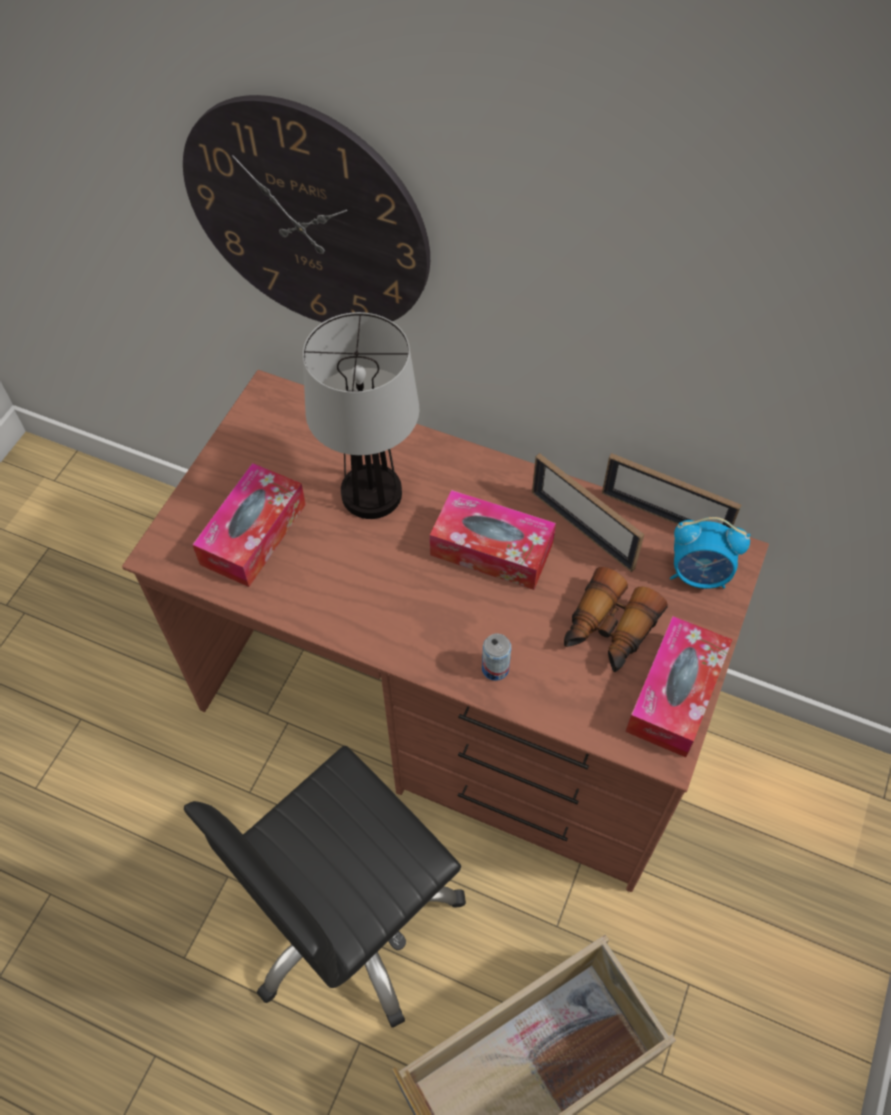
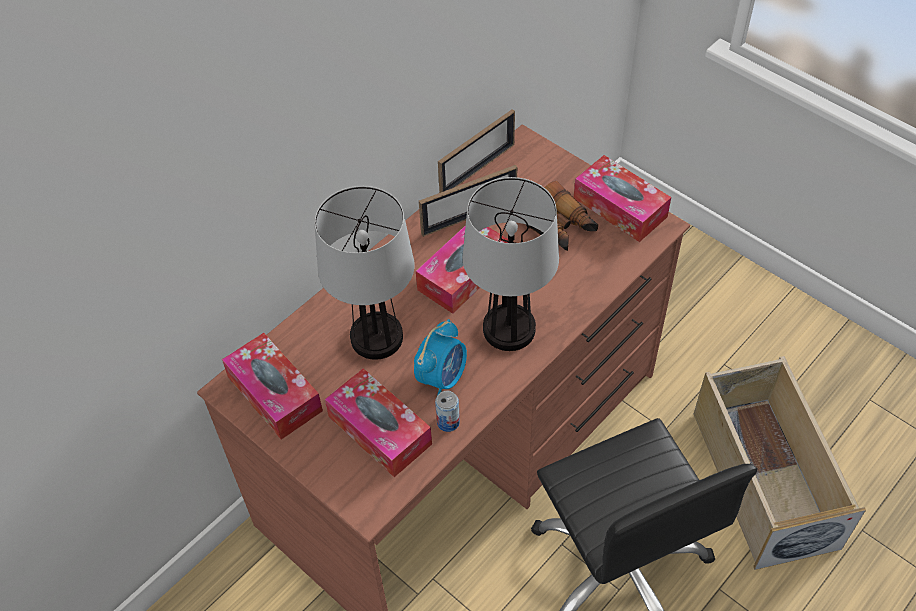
camera: 70 degrees left, 5 degrees down
(272, 430) = (274, 394): none -> tissue box
(307, 219) = (203, 212): wall clock -> none
(426, 618) = (508, 330): none -> table lamp
(495, 668) = (566, 299): can -> can (448, 422)
(699, 574) = (533, 166): alarm clock -> alarm clock (442, 377)

